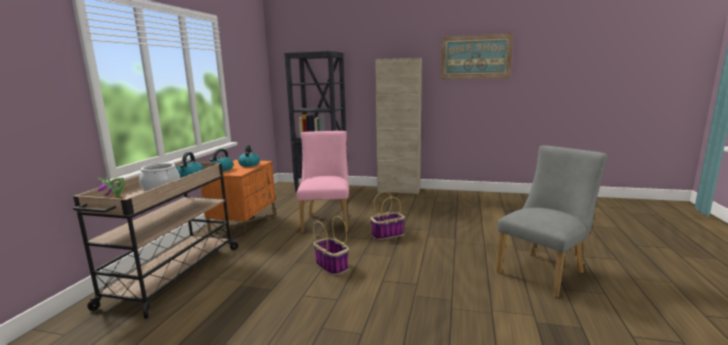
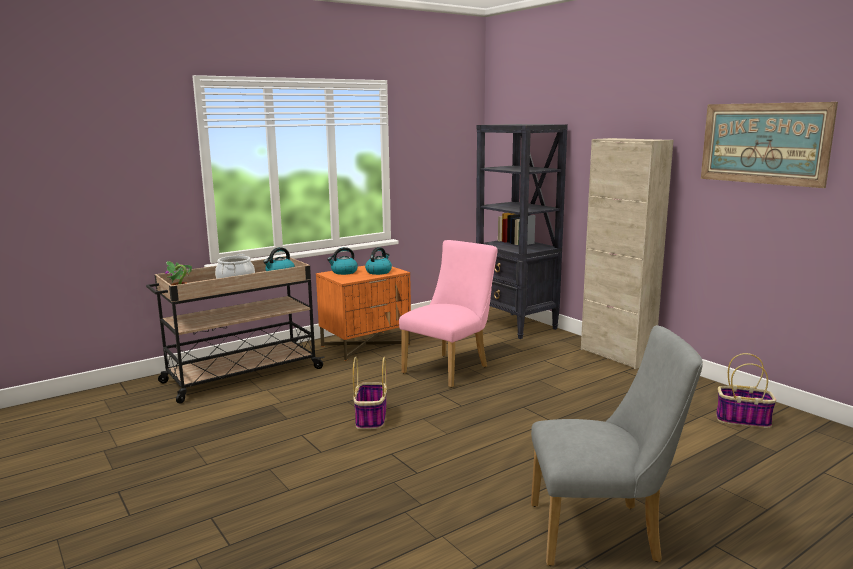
camera: 40 degrees right, 0 degrees up
(387, 234) = (490, 407): basket -> basket (743, 420)

